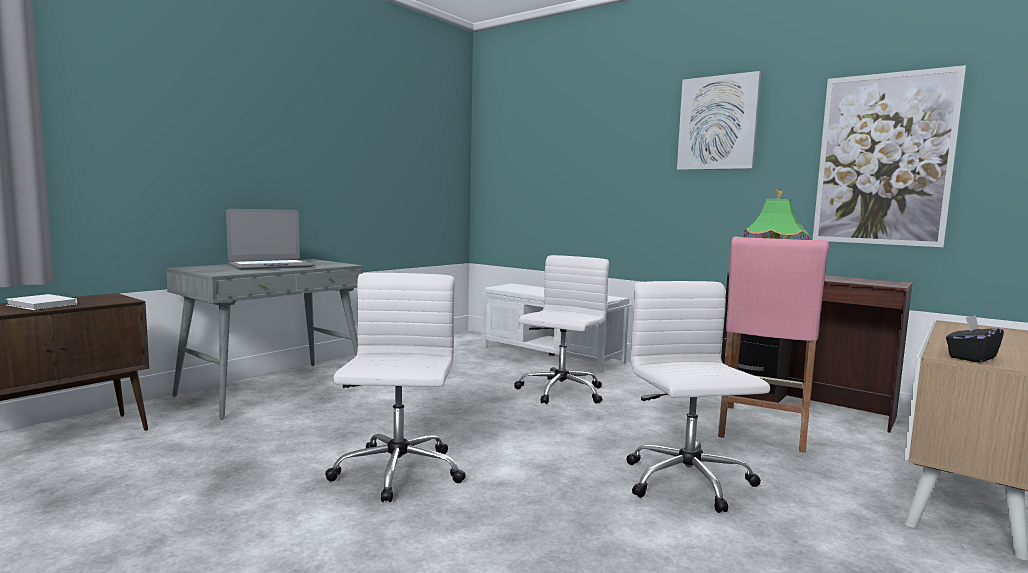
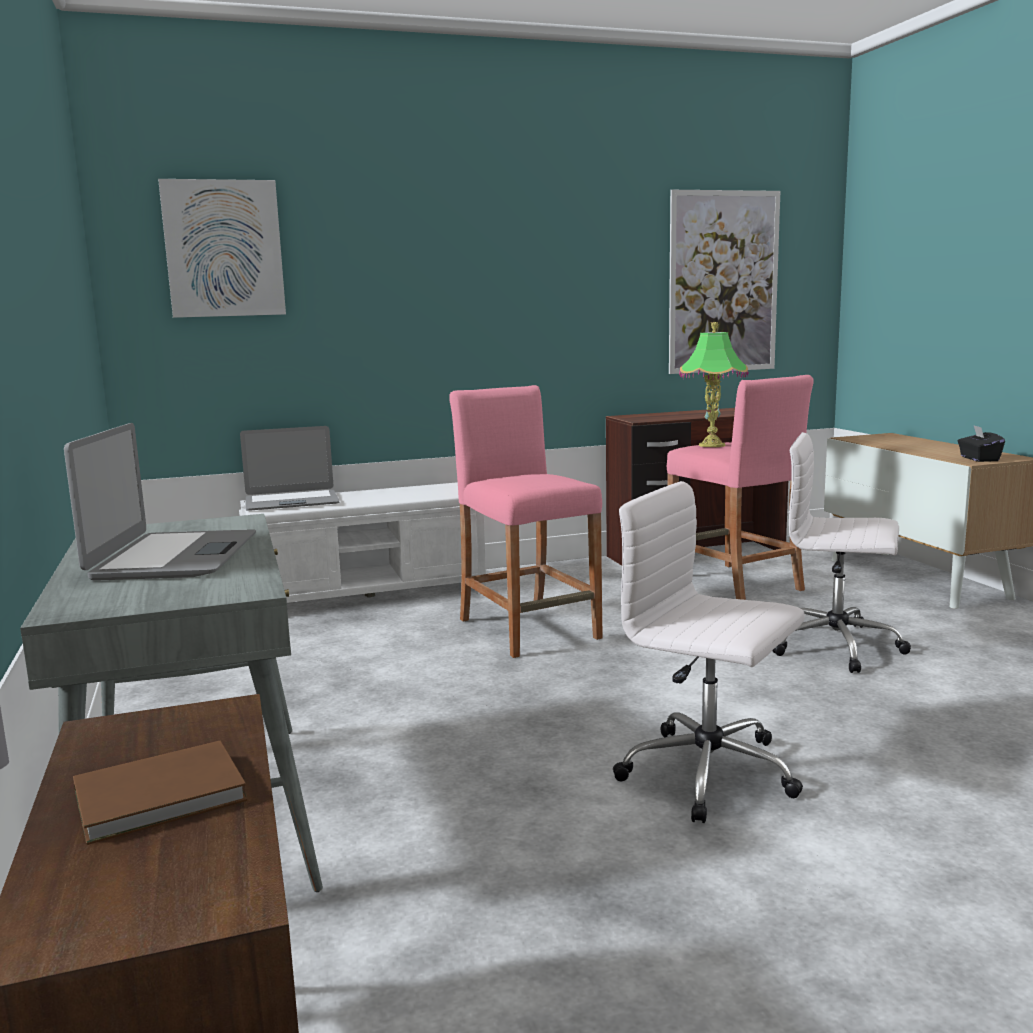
camera: 55 degrees left, 5 degrees up
(42, 305) = (165, 796): white book -> brown book
(520, 287) = (291, 502): none -> laptop
(560, 392) = (528, 629): white office chair -> pink stool
(717, 123) = (556, 233): picture -> picture (224, 249)

